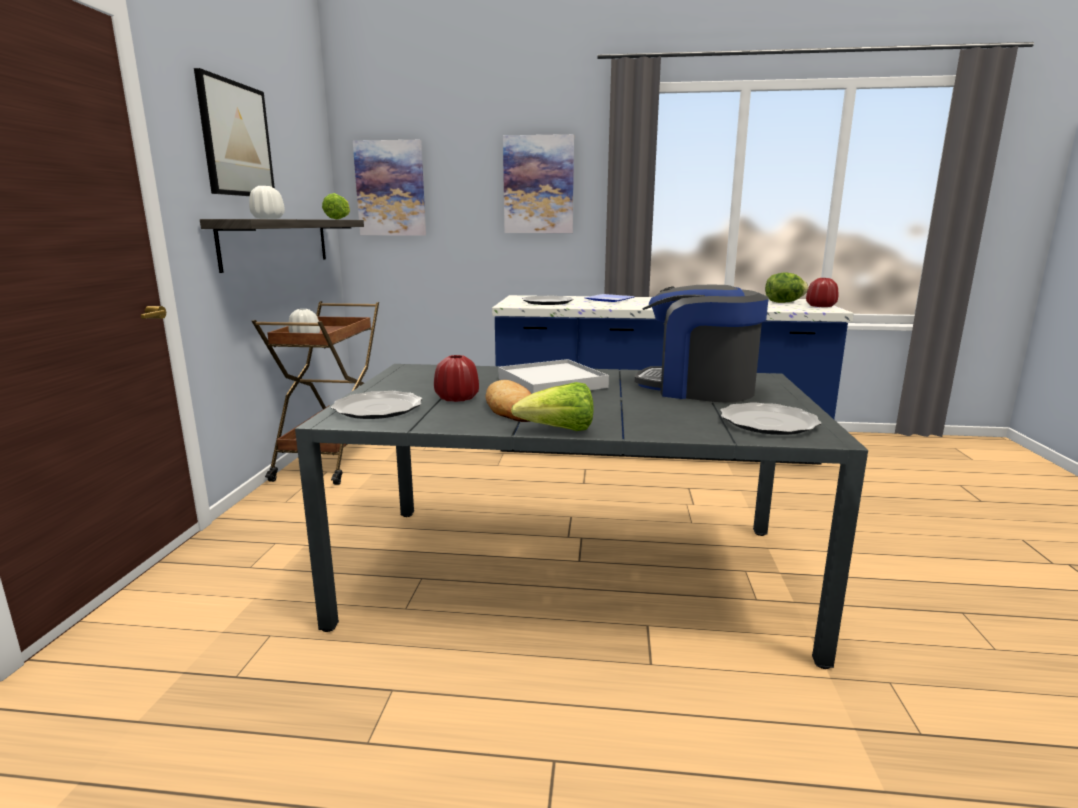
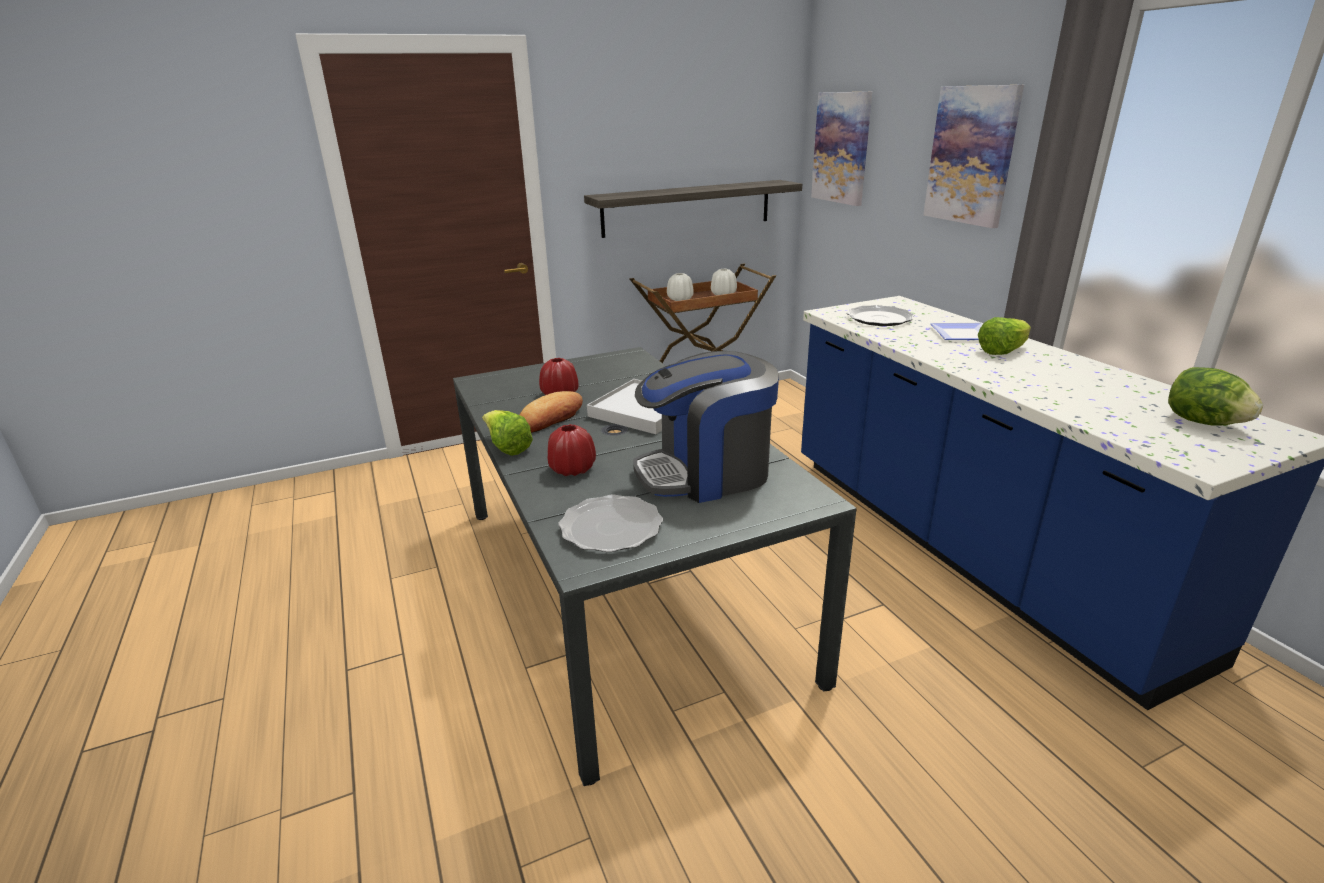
camera: 60 degrees right, 10 degrees up
(236, 139) = (642, 120): picture -> none
(268, 218) = (653, 191): white vase -> white vase (723, 294)
(338, 219) = (769, 183): lettuce -> lettuce (1002, 351)
(378, 408) = (511, 382): plate -> none
(698, 389) = (706, 473): coffee machine -> coffee machine turned 105 degrees counterclockwise
(820, 306) = (1226, 453): red vase -> red vase (572, 469)

